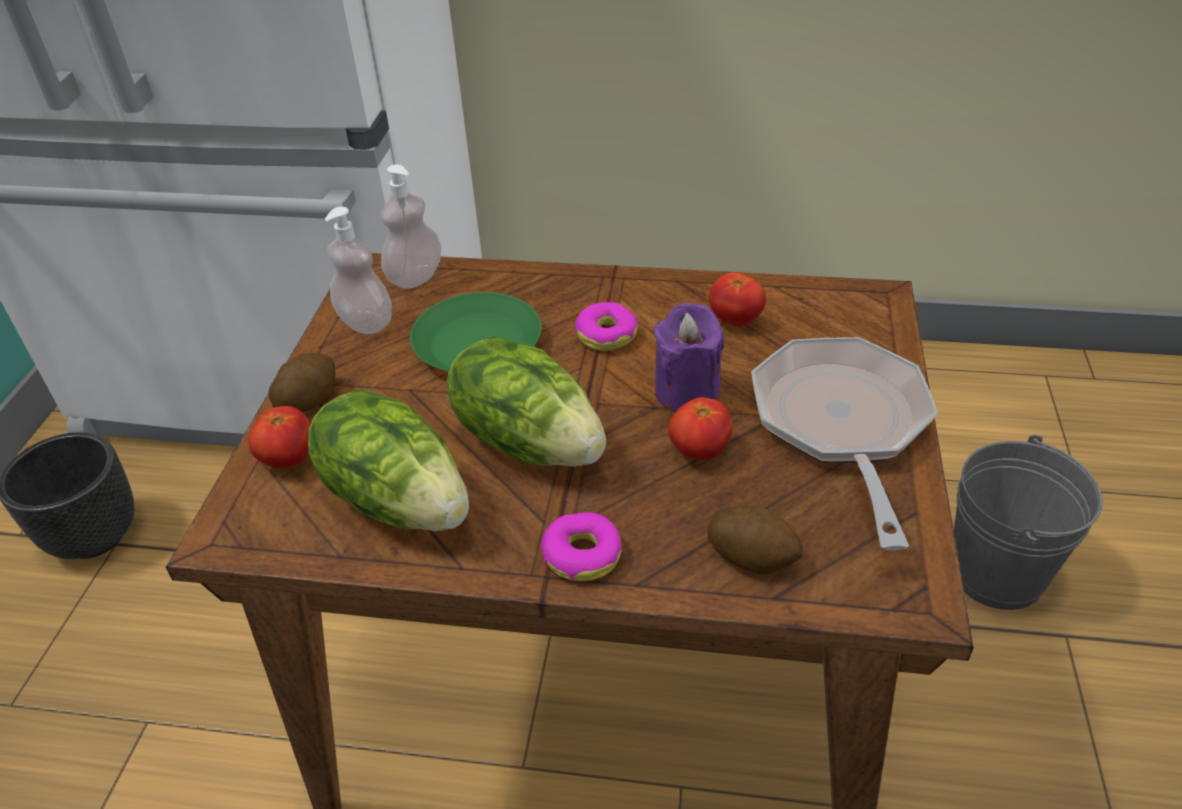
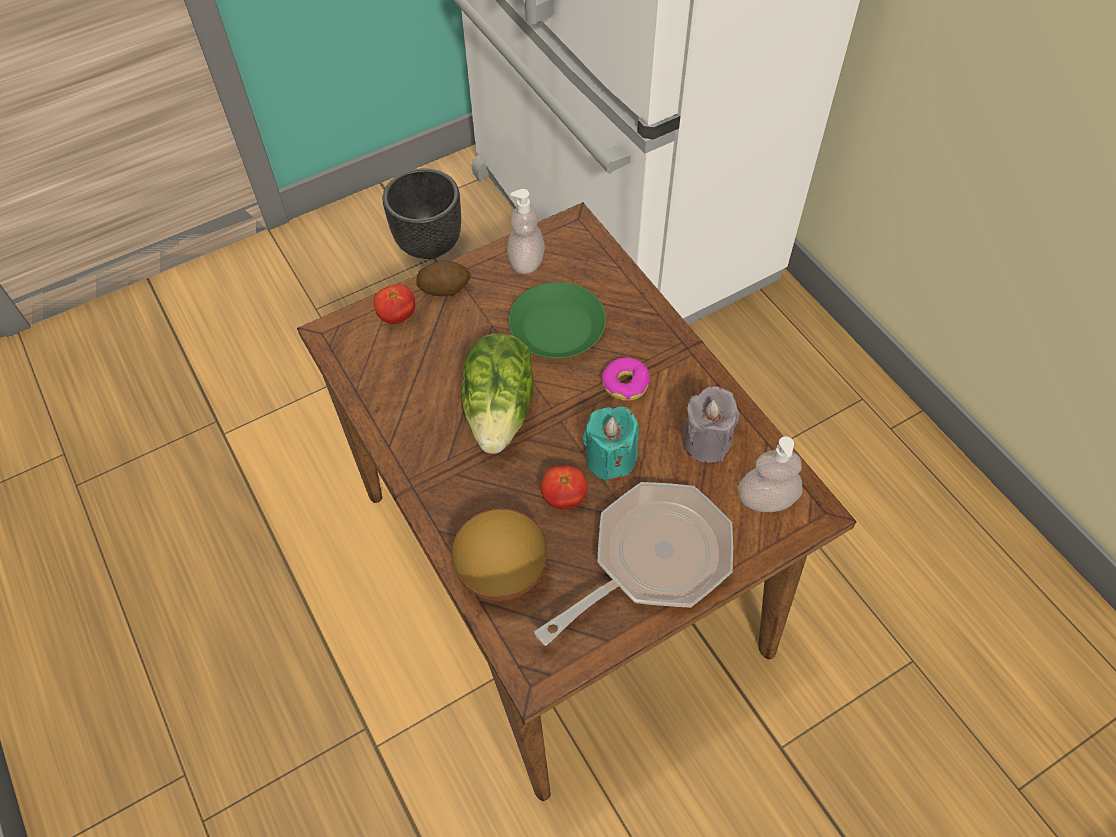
camera: 50 degrees right, 15 degrees up
(398, 498) = (410, 384): lettuce -> none
(415, 277) = (588, 251): soap dispenser -> soap dispenser (766, 500)
(582, 554) = (439, 492): donut -> none
(687, 392) = (610, 459): purple candle -> turquoise candle
(735, 320) = (706, 442): tomato -> grey candle
(752, 556) = (502, 573): potato -> bowl
(996, 573) = (864, 763): grey bucket -> none

